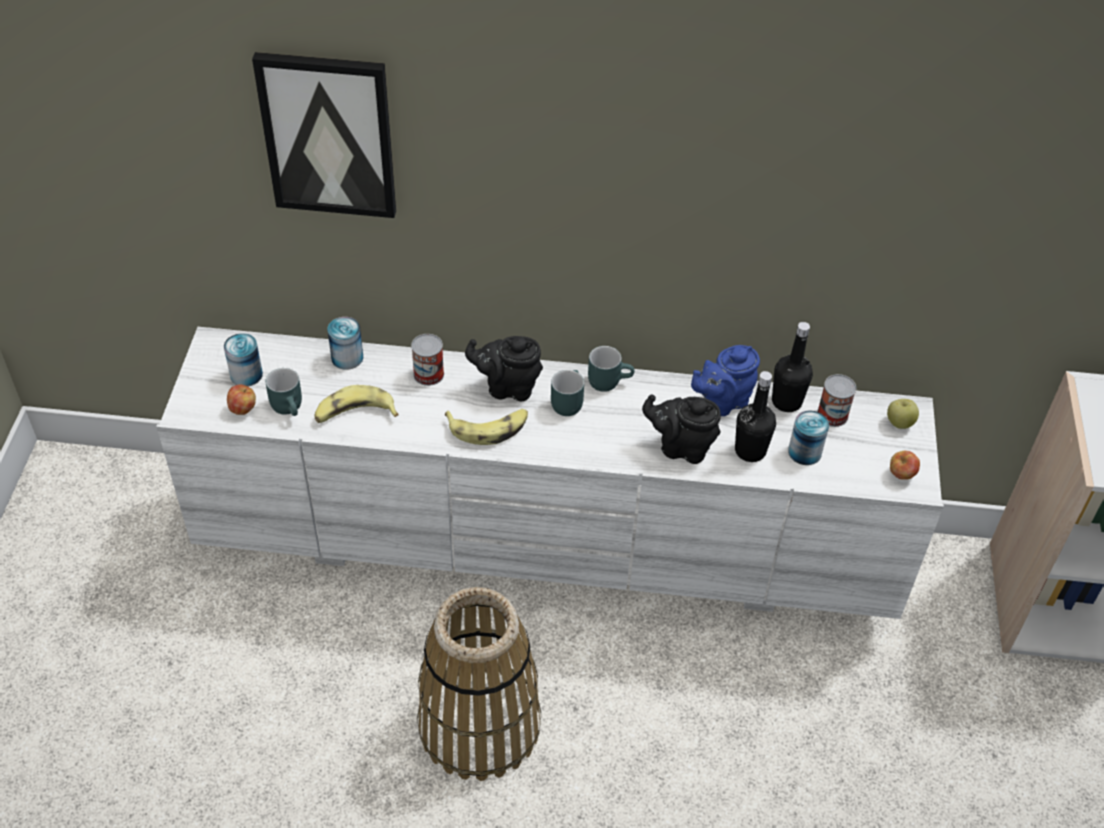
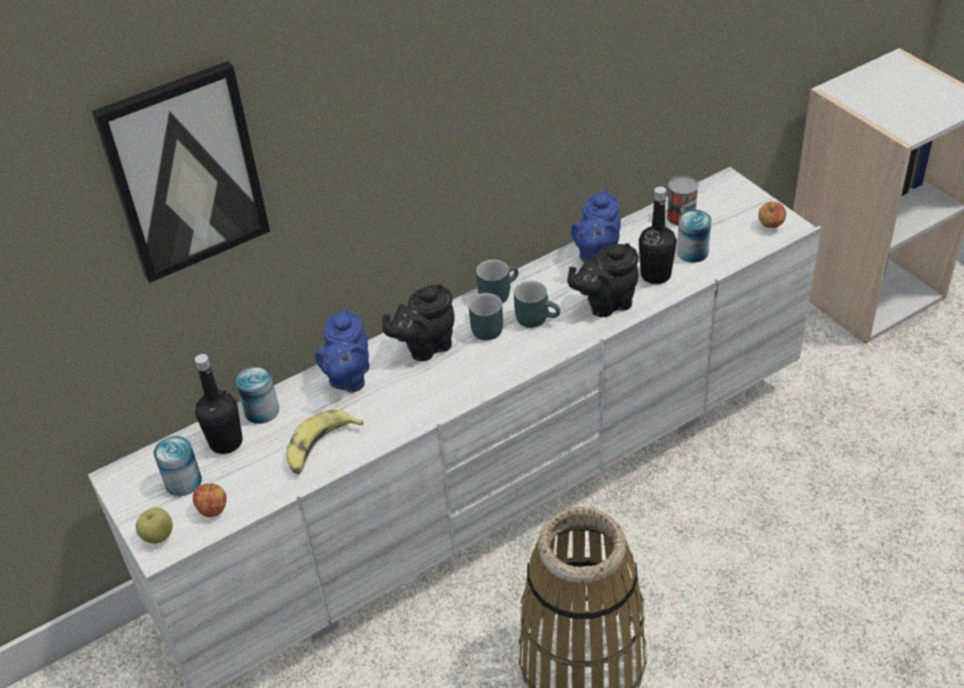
camera: 35 degrees left, 5 degrees down
(290, 407) = (256, 480): turquoise mug -> turquoise mug (537, 318)
(428, 374) = (348, 378): can -> blue teapot
(489, 428) = (446, 385): banana -> none
(786, 401) = (640, 228): black bottle -> black bottle (226, 442)
(899, 423) = (729, 195): apple -> apple (158, 536)

